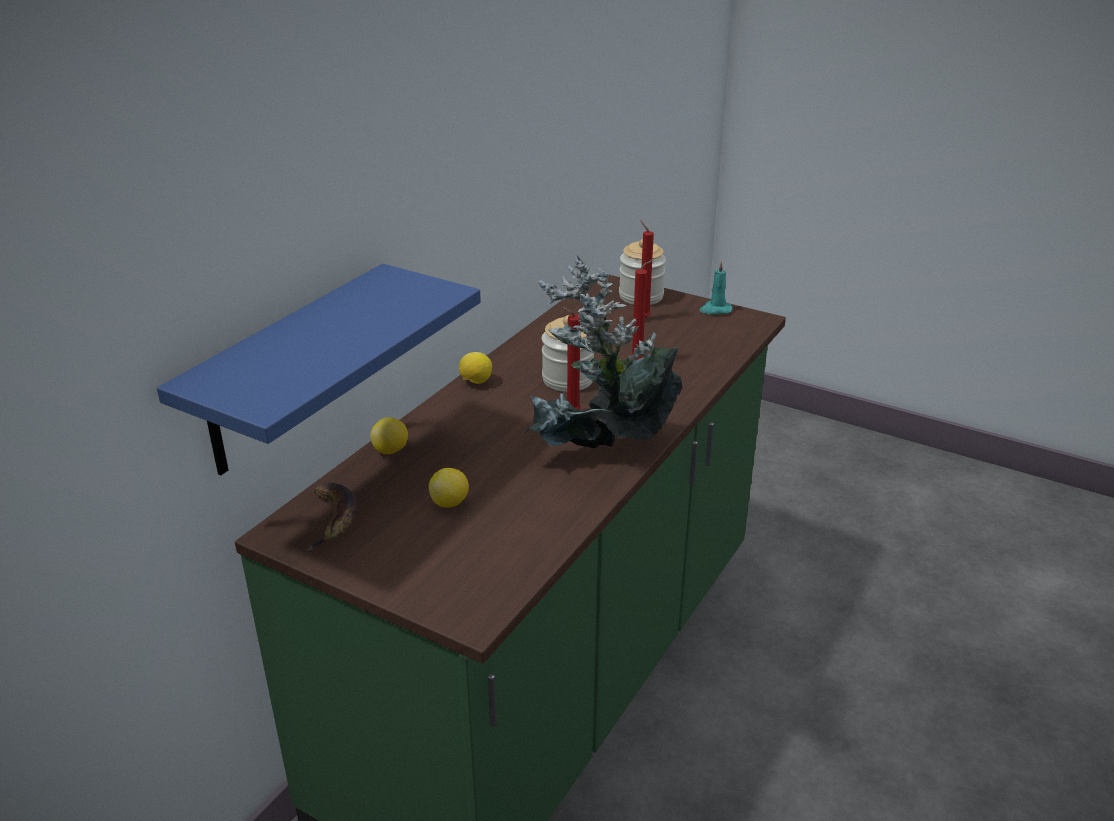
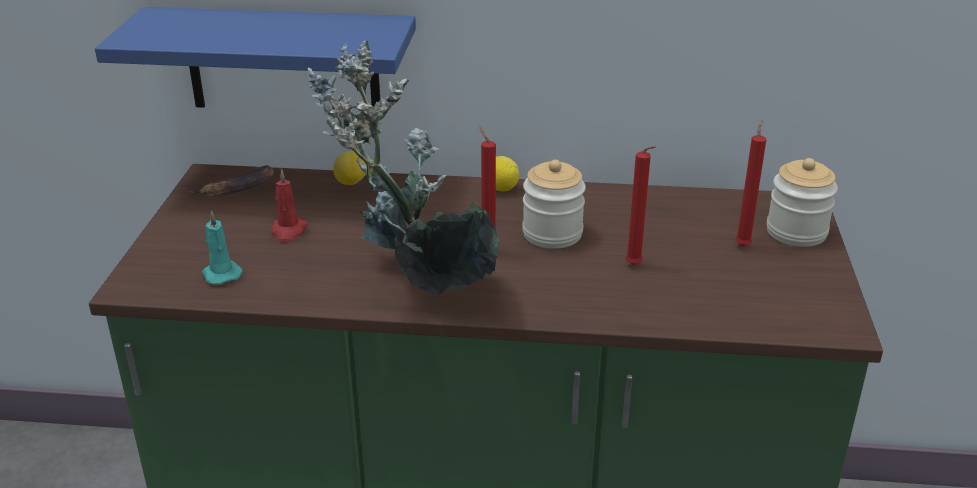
camera: 65 degrees right, 0 degrees up
(450, 503) = (288, 231): lemon -> red candle
(715, 310) = (828, 290): turquoise candle -> turquoise candle (221, 274)

